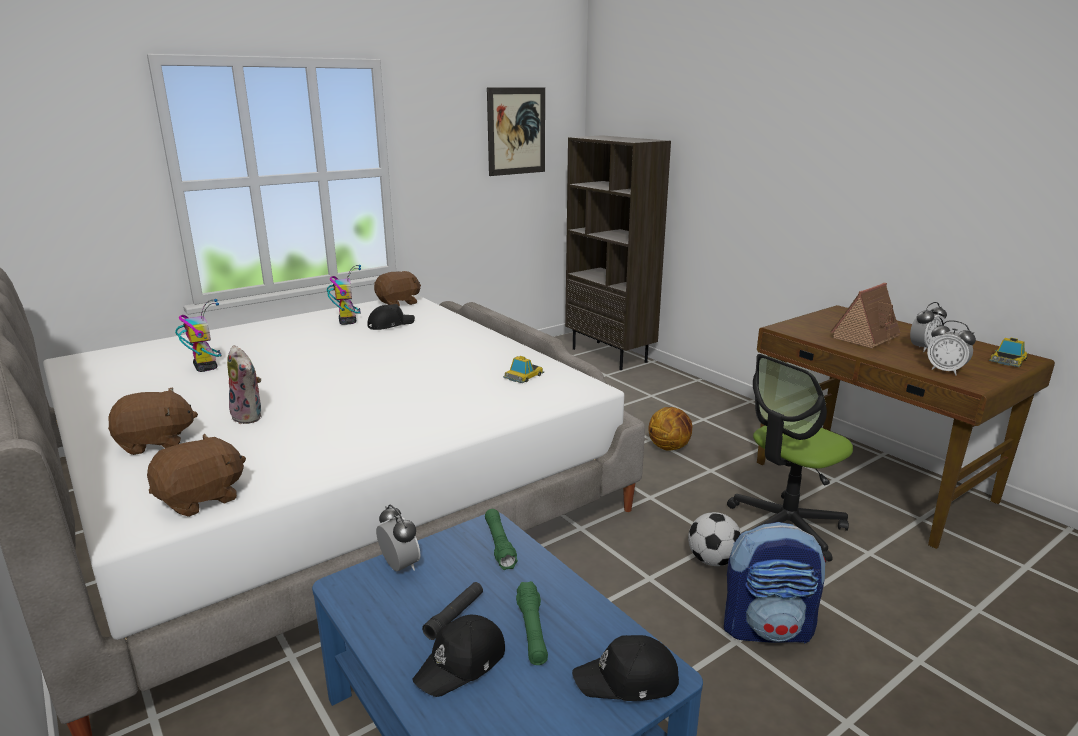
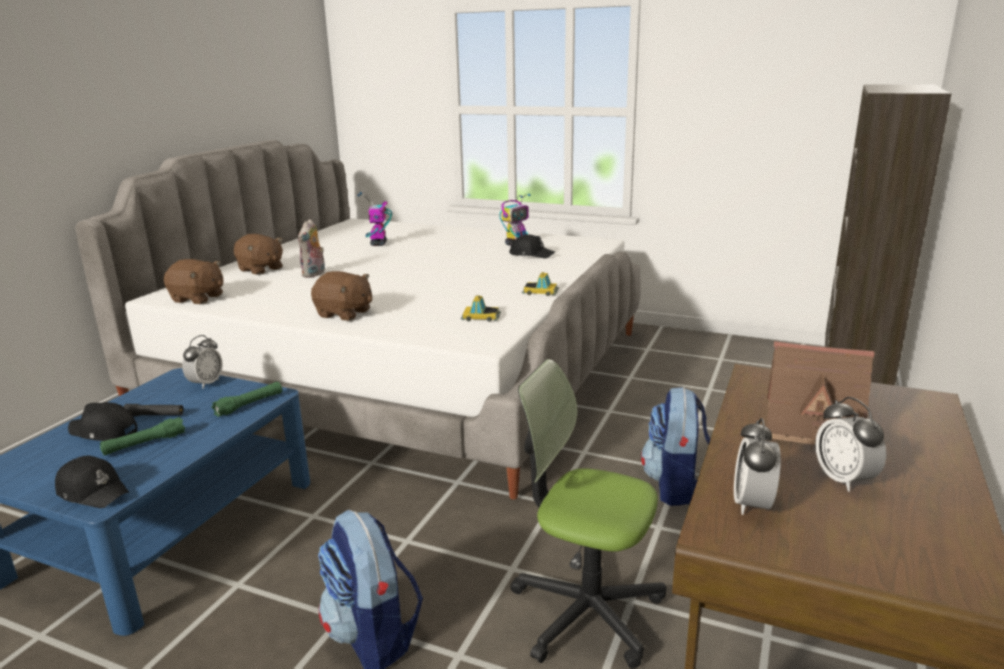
camera: 60 degrees right, 0 degrees up
(205, 367) = (378, 244): toy robot -> toy robot turned 150 degrees clockwise
(399, 303) = (586, 243): brown plush toy -> brown plush toy (344, 314)
(516, 131) = (813, 75): picture -> none
(628, 680) = (93, 491): black cap -> black cap turned 150 degrees clockwise
(669, 447) = (677, 486): basketball -> backpack
(712, 560) = (467, 572): football -> none
(924, 348) = (844, 479): alarm clock -> alarm clock turned 45 degrees clockwise
(1008, 360) = (923, 567): toy car -> toy car (540, 292)

